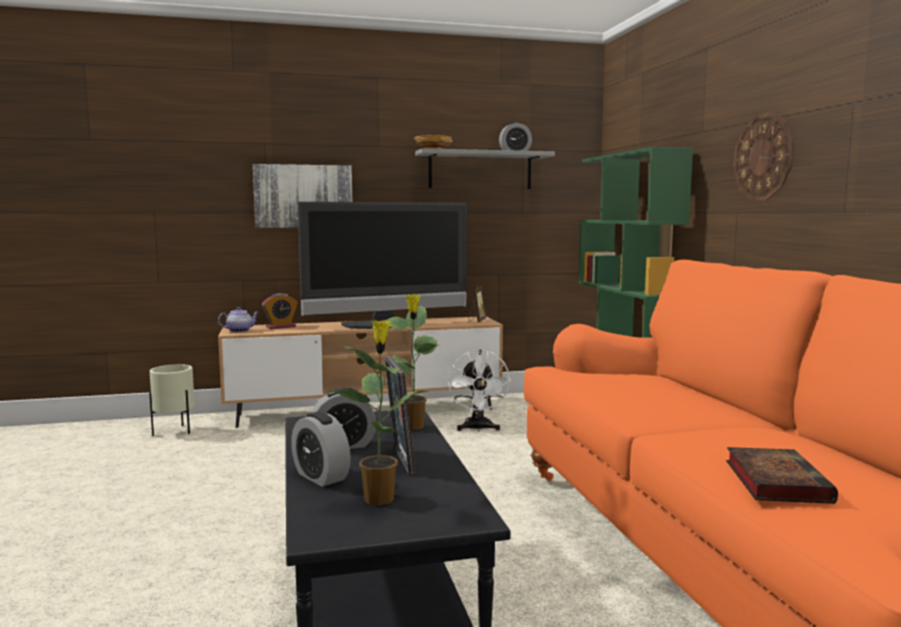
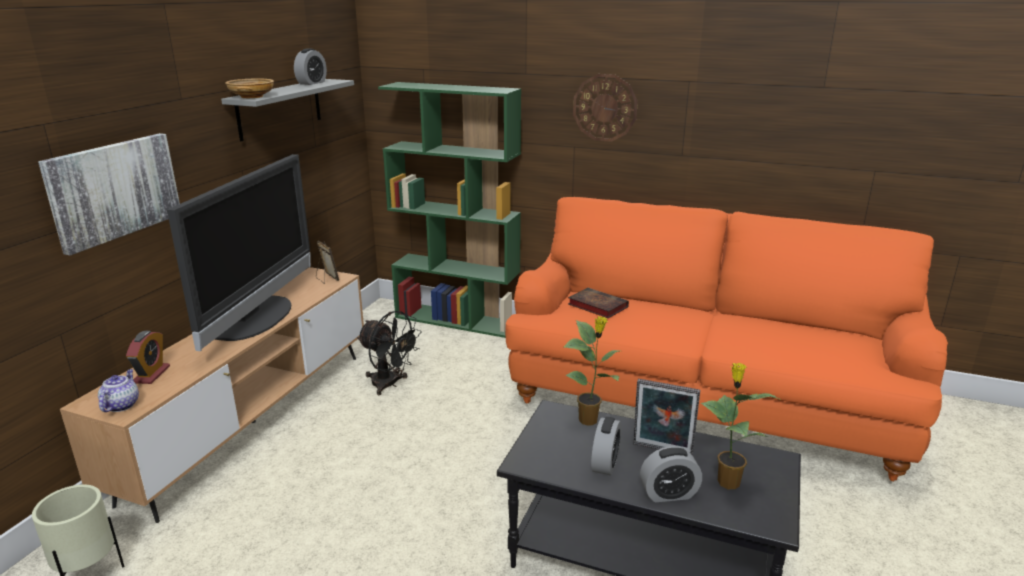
camera: 55 degrees left, 15 degrees up
(478, 429) = (390, 384): white fan -> black fan
(774, 480) = (813, 356): book -> book (596, 306)

